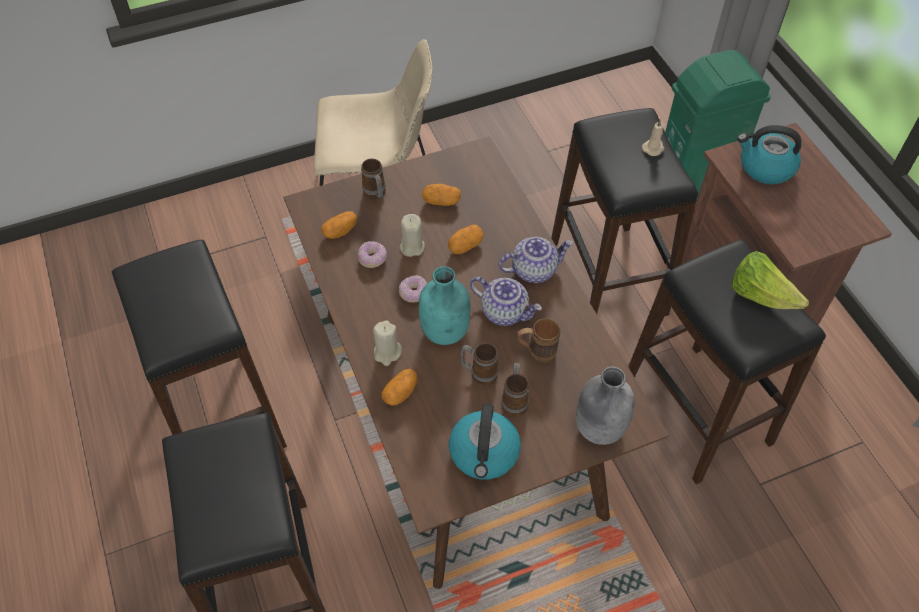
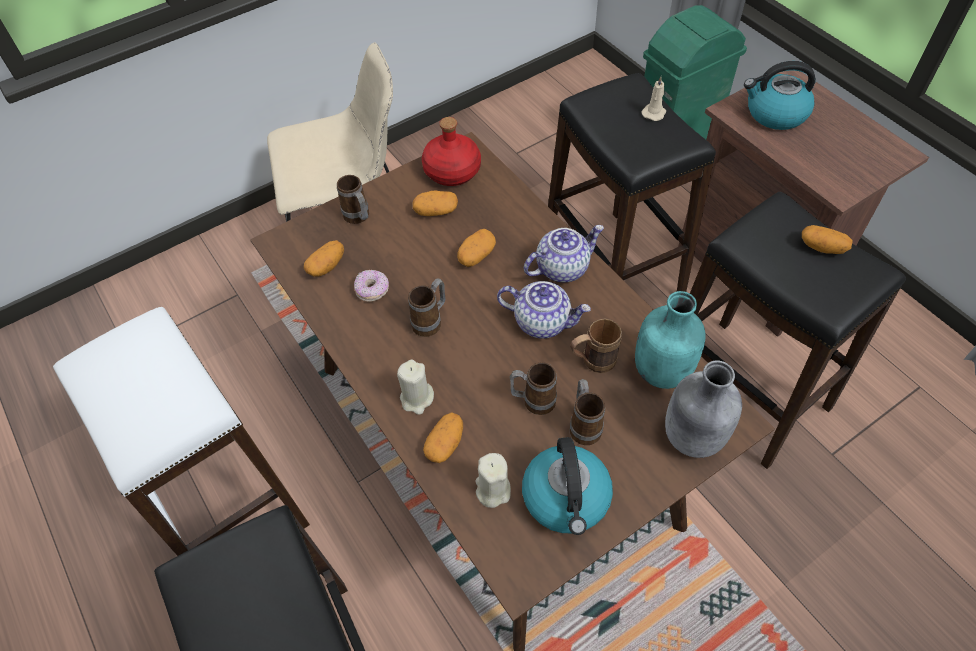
camera: 10 degrees left, 0 degrees up
(221, 412) = (225, 500): black stool -> white stool
(412, 247) = (415, 268): beige candle -> beige candle (492, 490)
(414, 293) = (431, 321): donut -> mug
(446, 331) = (480, 358): turquoise bottle -> turquoise bottle (663, 370)
(464, 168) = (452, 170): none -> red bottle
(760, 295) = (822, 247): lettuce -> potato

